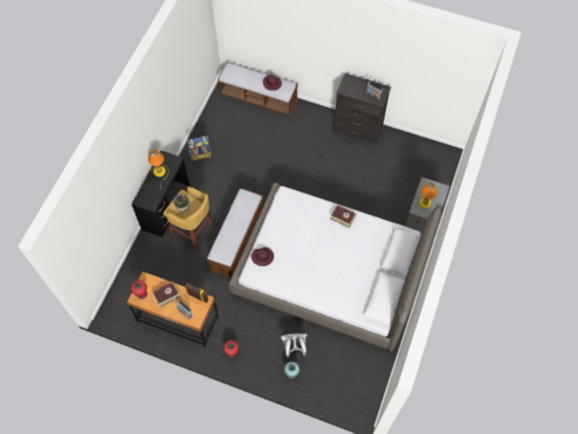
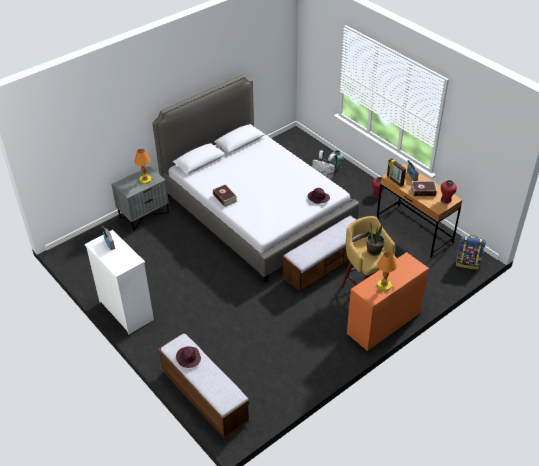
camera: 150 degrees left, 20 degrees down
(165, 207) = (384, 323): black desk -> orange desk
(200, 155) = (317, 359): backpack -> backpack (468, 263)
(358, 129) = (126, 310): black dresser -> white dresser

